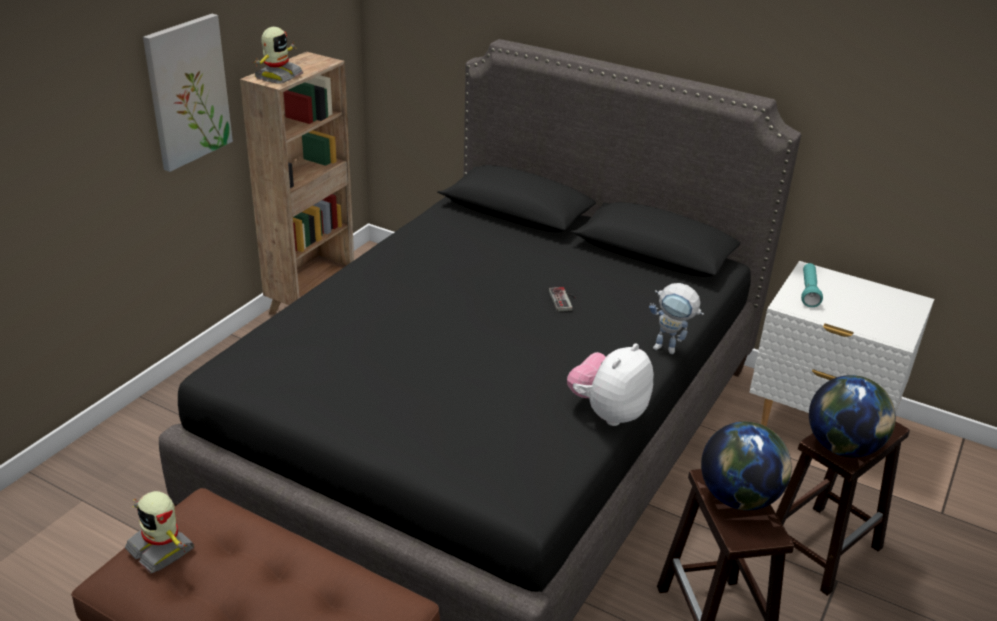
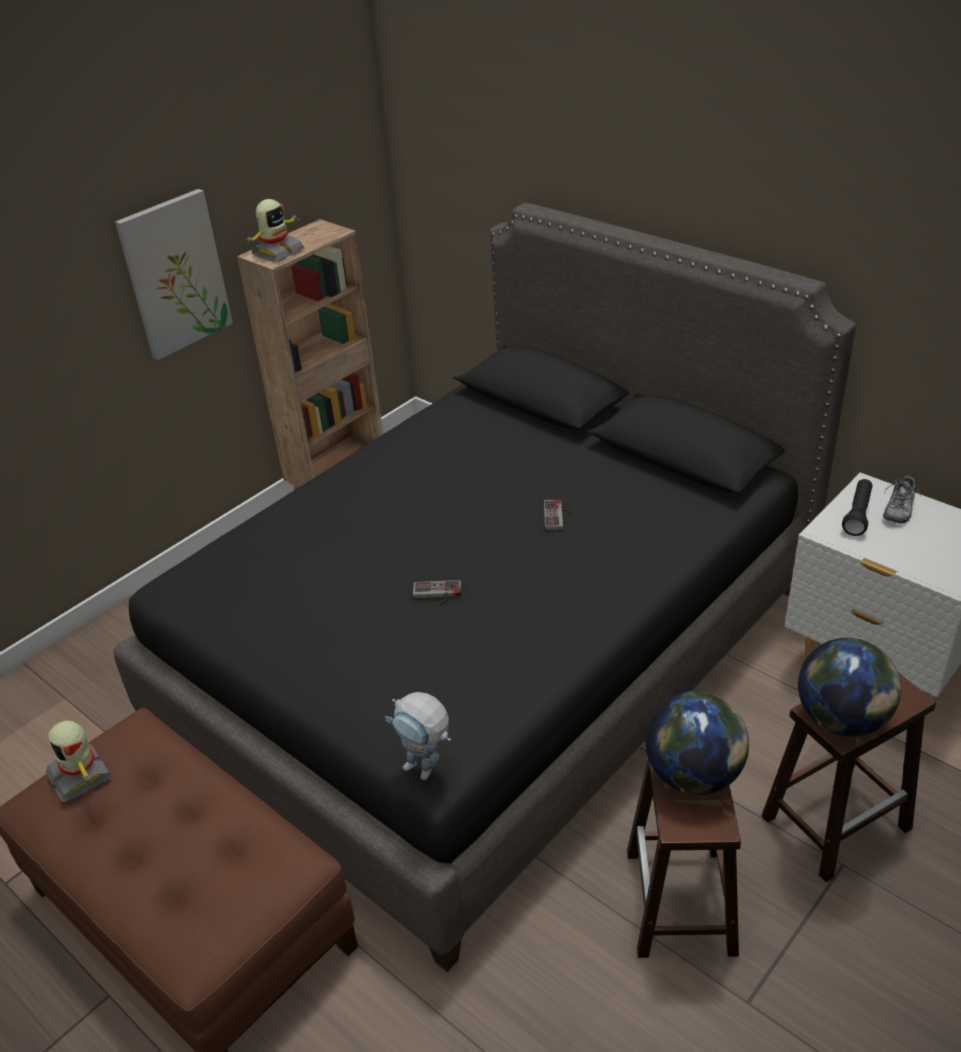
camera: 15 degrees right, 5 degrees up
(479, 366) = (437, 594): none -> game controller
(608, 413) = (563, 661): plush toy -> none
(671, 349) = (661, 584): toy robot -> toy robot (426, 771)
(808, 292) = (857, 514): turquoise flashlight -> black flashlight
(839, 286) = (899, 509): none -> shoe

